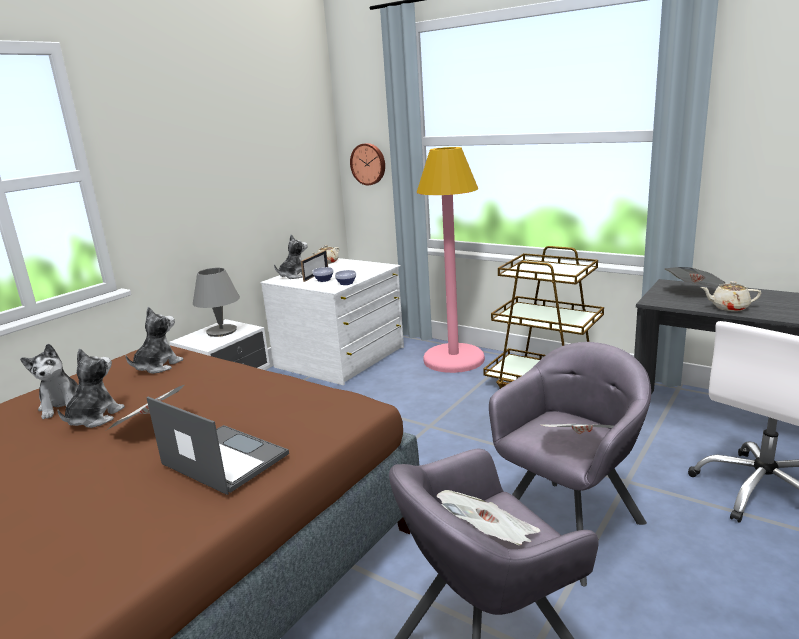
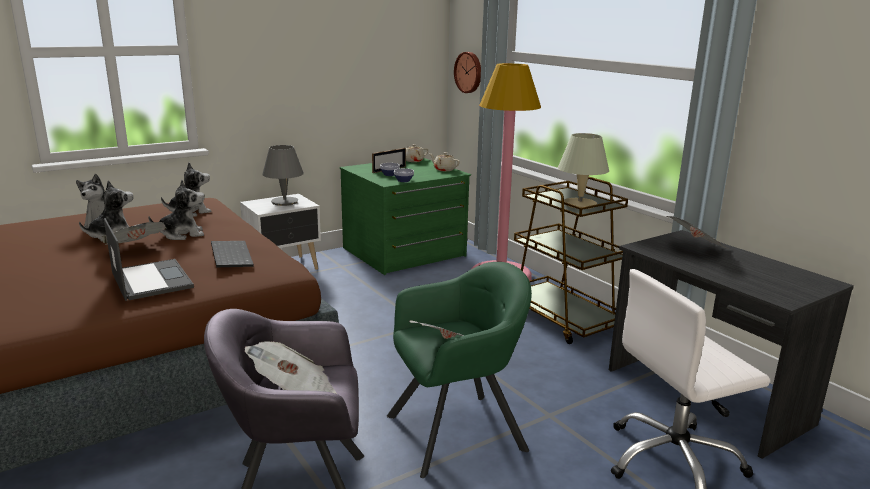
camera: 20 degrees right, 0 degrees up
(278, 405) = (230, 255): none -> keyboard
(294, 275) = (371, 167): plush toy -> plush toy (182, 234)
(341, 357) = (404, 252): white dresser -> green dresser
(559, 273) = (579, 204): none -> beige table lamp
(569, 526) = (457, 432): grey armchair -> green armchair
(729, 307) = (705, 267): beige teapot -> beige teapot (444, 169)

